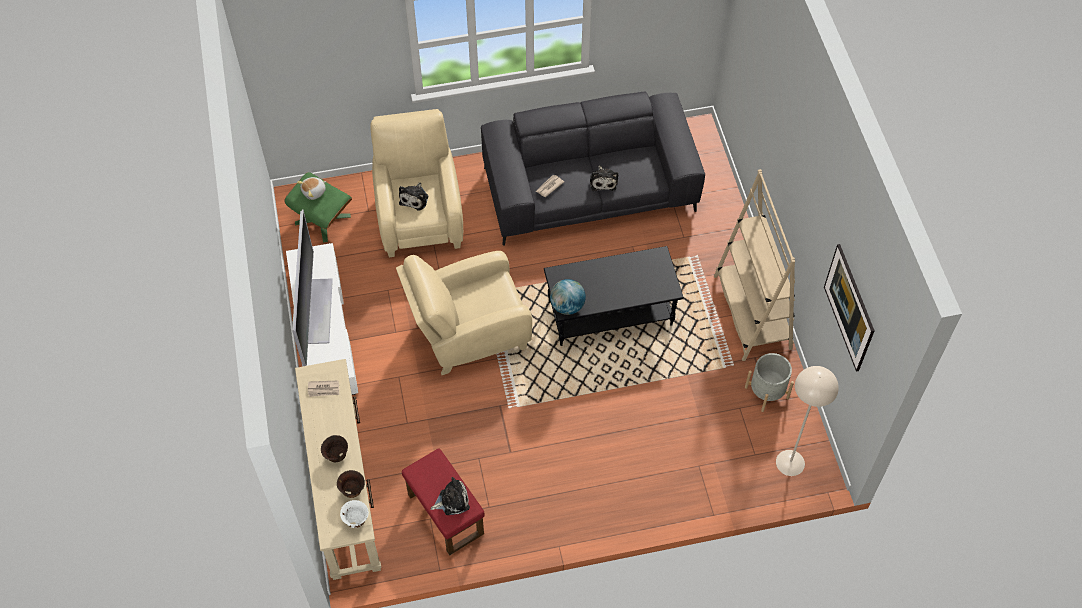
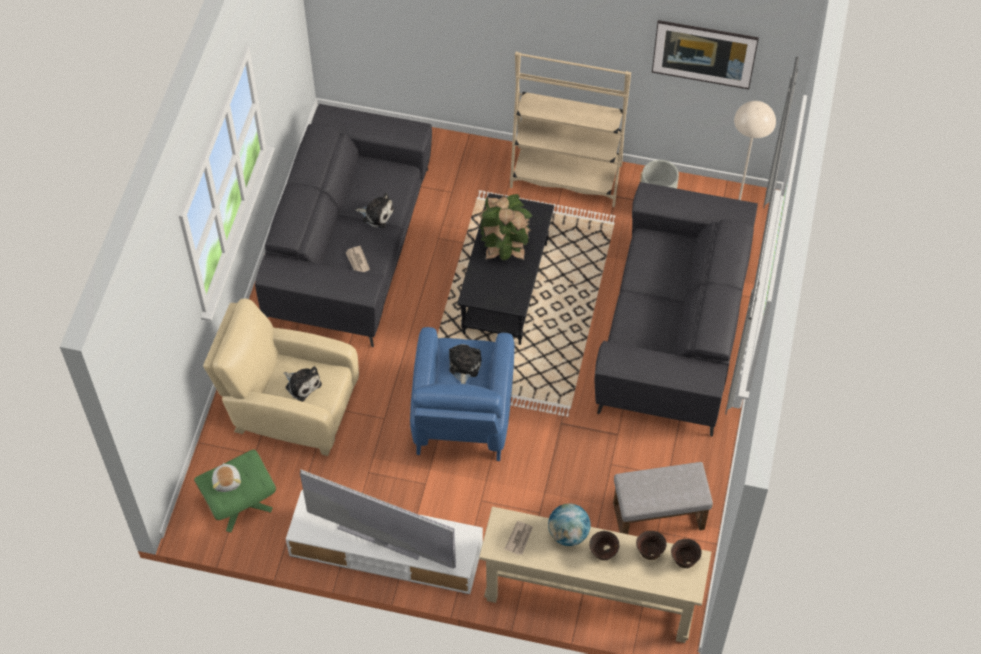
camera: 65 degrees left, 0 degrees up
(356, 520) = (684, 560): white bowl -> brown bowl
(444, 513) = (657, 517): red ottoman -> grey ottoman
(452, 500) = (679, 483): plush toy -> plush toy (464, 366)
(468, 332) = (462, 418): beige armchair -> blue armchair
(567, 306) = (513, 301): globe -> globe (568, 534)
(617, 279) = (504, 248): none -> potted plant
(641, 455) = (673, 328): none -> grey sofa

